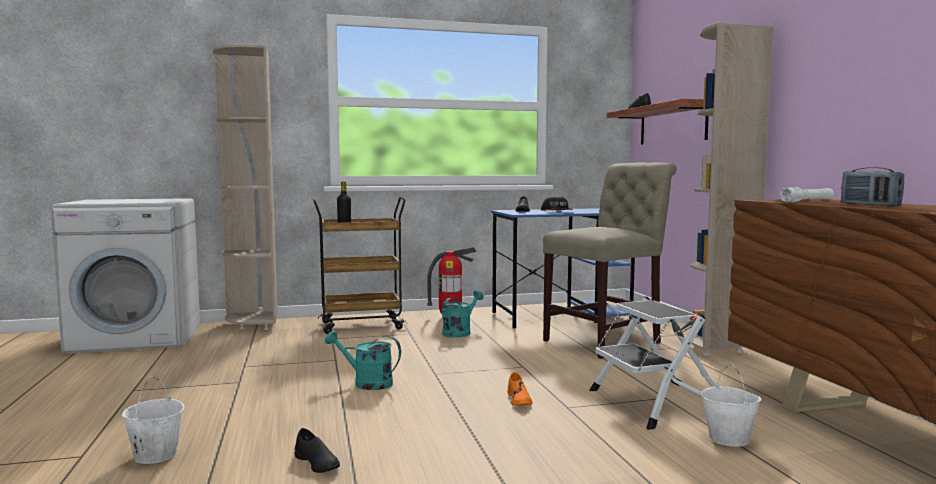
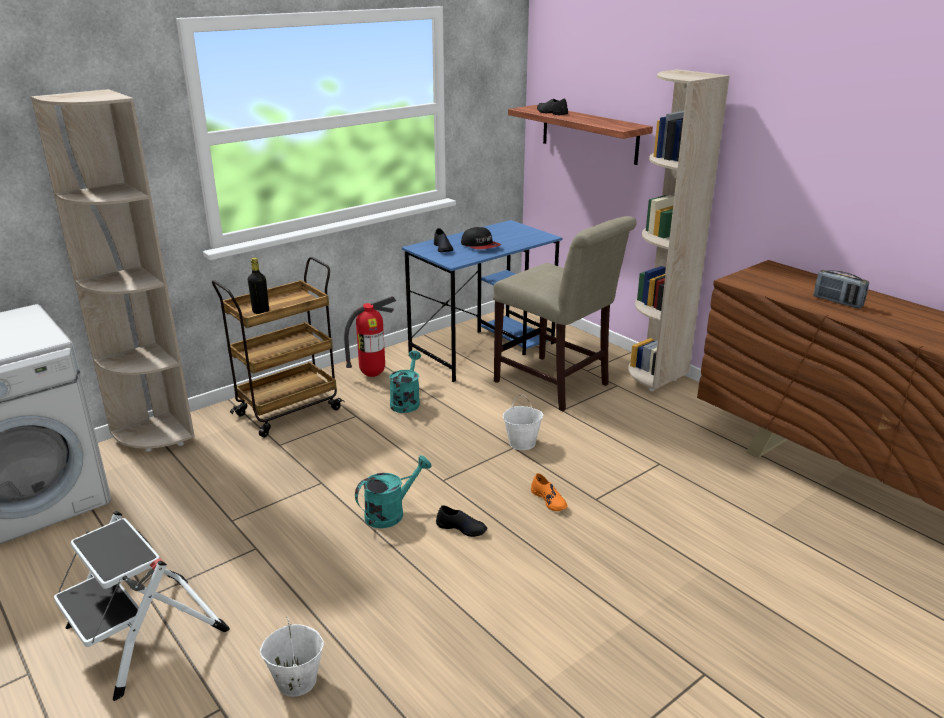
camera: 25 degrees left, 20 degrees up
(317, 462) = (455, 638): black shoe -> black shoe (462, 528)
(366, 383) = (391, 513): turquoise watering can -> turquoise watering can turned 150 degrees clockwise
(607, 340) = (556, 385): beige chair -> beige chair turned 105 degrees clockwise
(658, 402) = (659, 472): step ladder -> step ladder (145, 632)
(729, 439) = (735, 506): white bucket -> white bucket (522, 443)
(807, 201) = (777, 284): white flashlight -> none

